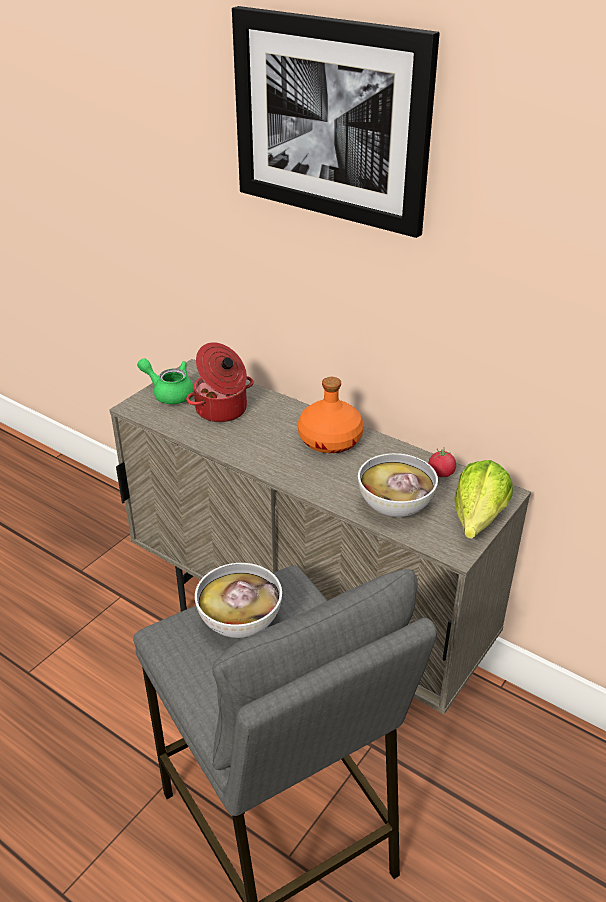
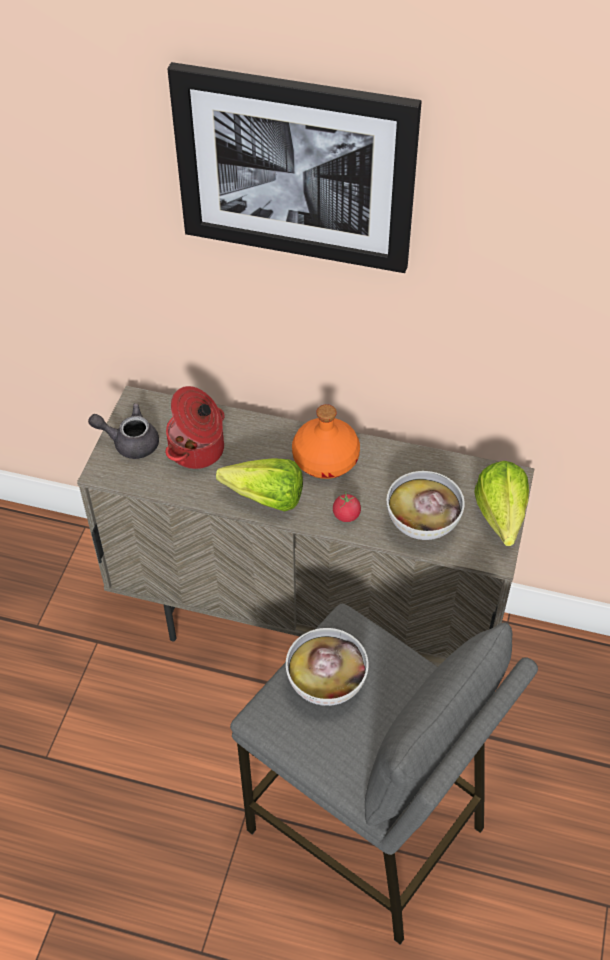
camera: 20 degrees left, 15 degrees up
(169, 393) = (130, 442): green teapot -> grey teapot
(254, 452) = (259, 496): none -> lettuce
(441, 473) = (447, 471): tomato -> tomato (346, 515)

